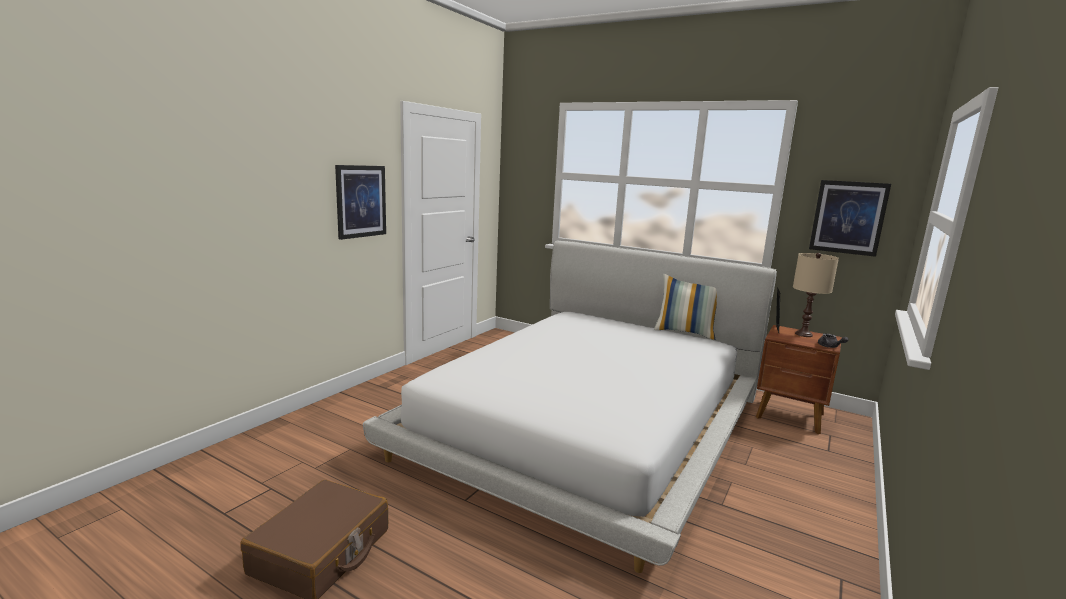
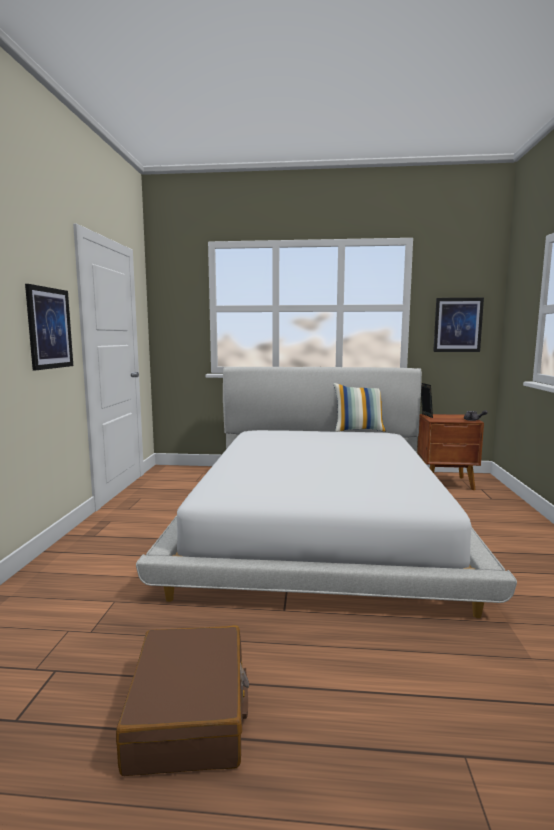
camera: 25 degrees left, 5 degrees down
(803, 334) = (447, 416): beige table lamp -> none

